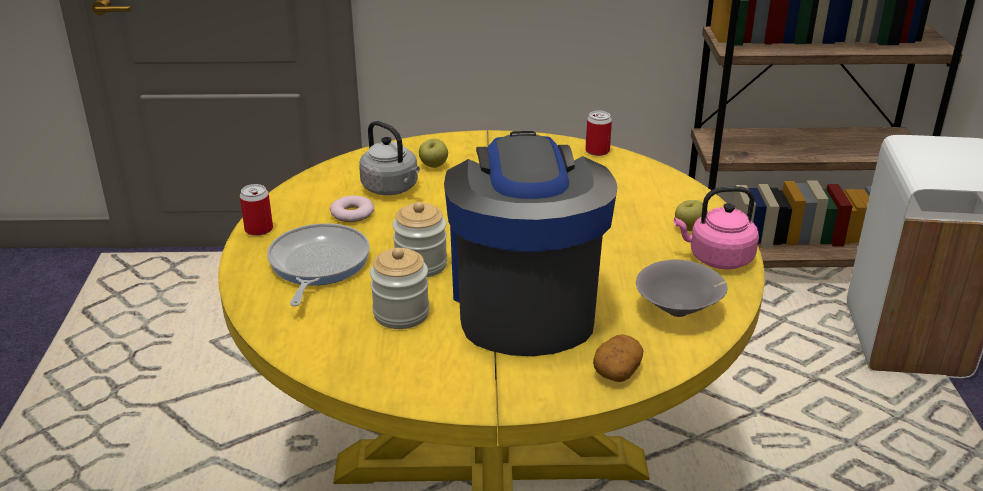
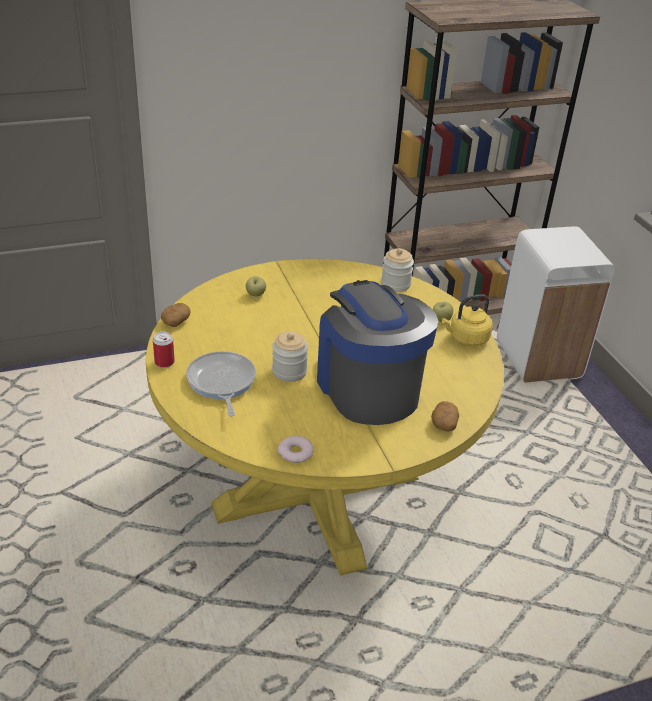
camera: 20 degrees left, 5 degrees up
(307, 184) = (176, 321): none -> potato
(352, 213) = (221, 340): donut -> donut (295, 452)
(392, 188) = (237, 317): grey kettle -> none
(401, 313) = (296, 408): jar -> jar (395, 284)
(597, 151) = (357, 269): can -> none
(680, 311) = (461, 378): grey bowl -> none
(717, 258) = (466, 339): pink kettle -> yellow kettle

